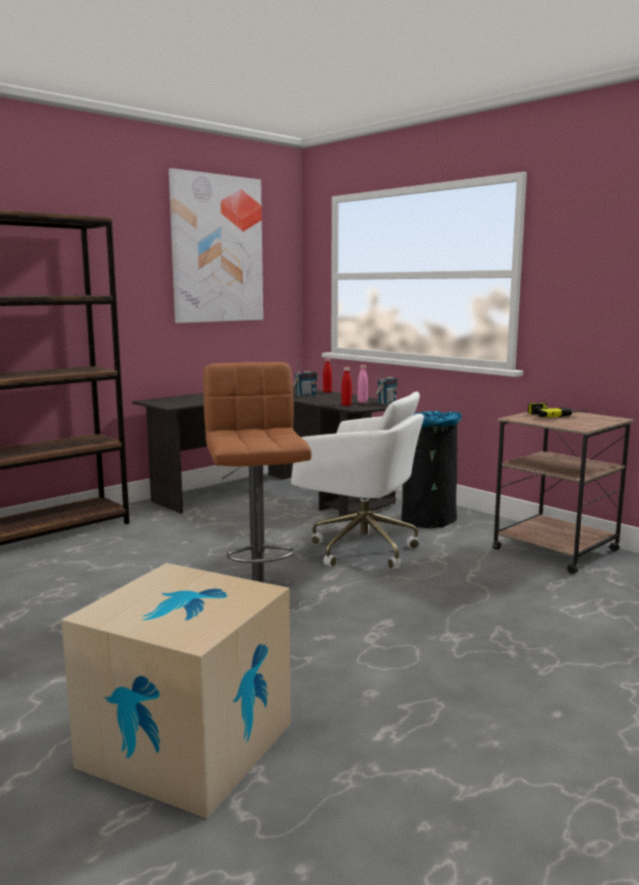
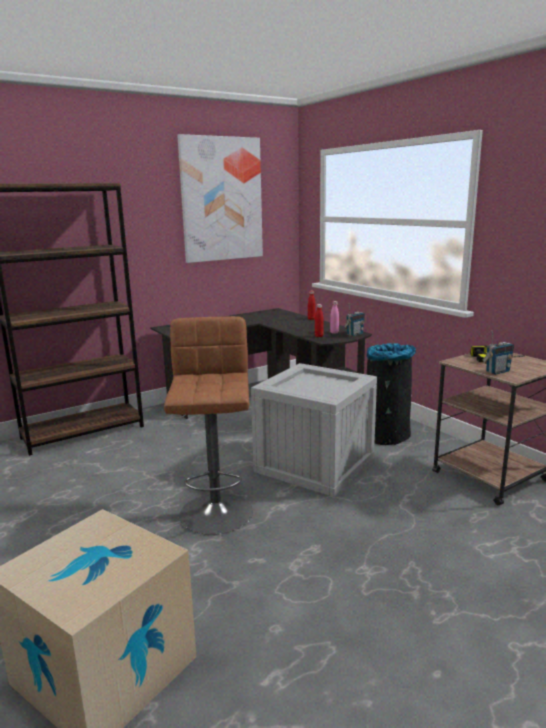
camera: 10 degrees right, 5 degrees up
(305, 395) = (291, 323): radio -> radio (497, 372)
(358, 550) = (315, 466): white office chair -> crate

